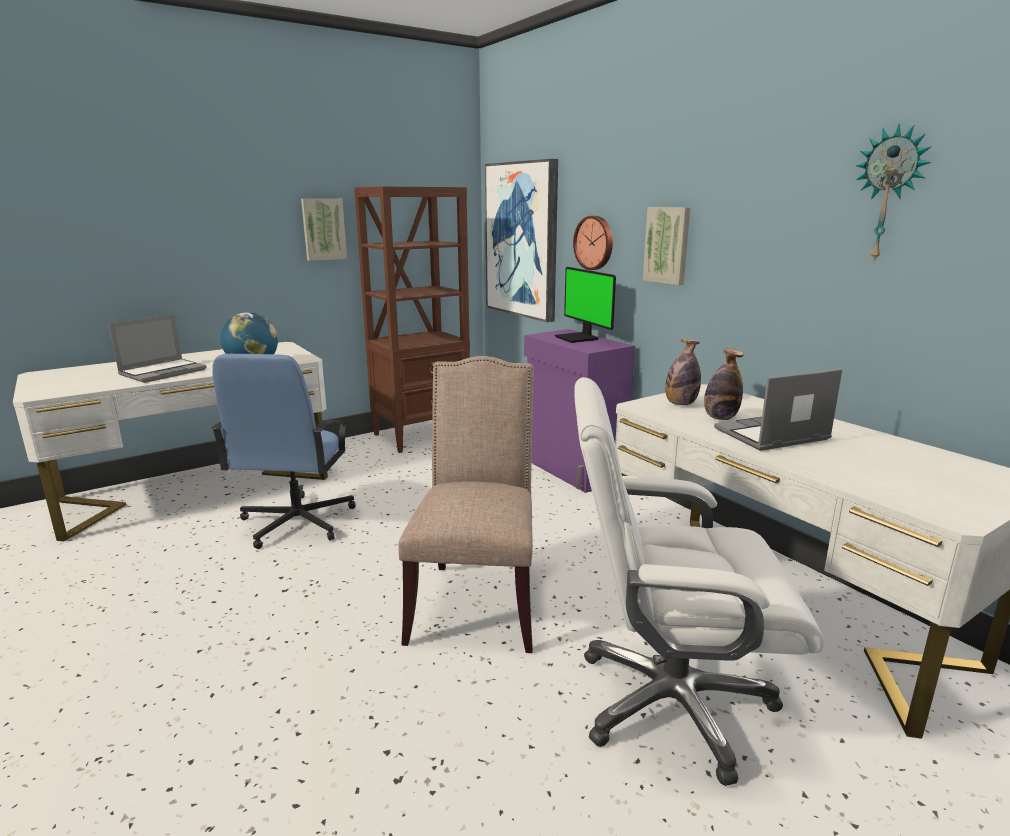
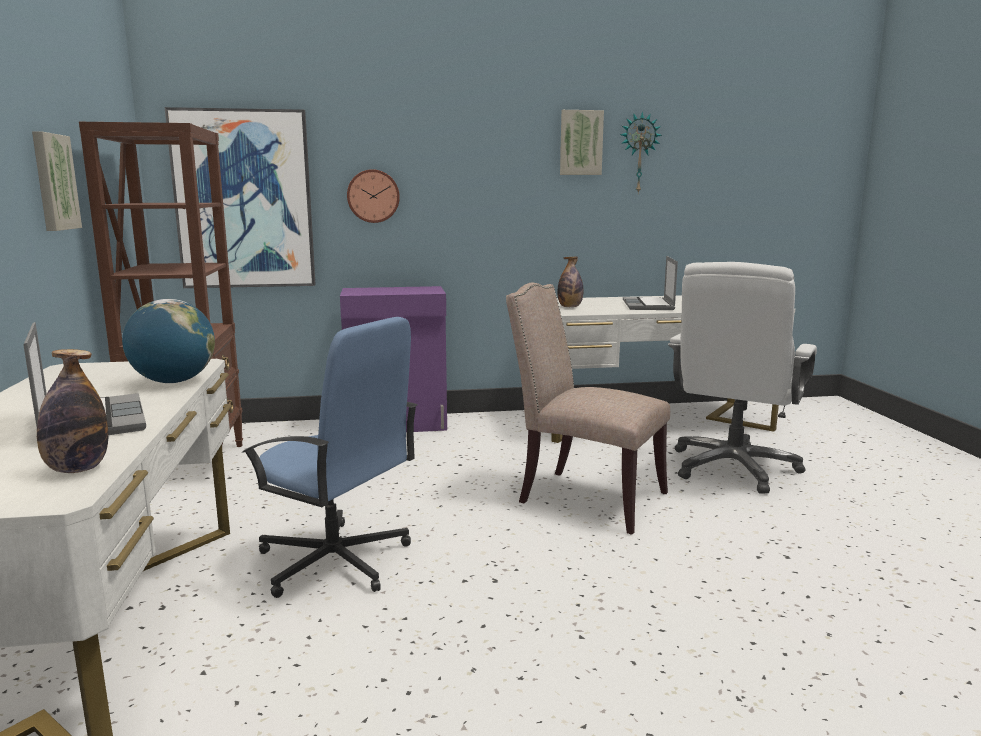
camera: 65 degrees left, 5 degrees down
(578, 338) = (388, 289): monitor -> none
(668, 245) = (467, 193): picture -> picture (580, 143)
(720, 418) = (608, 306): bottle -> bottle (77, 469)

